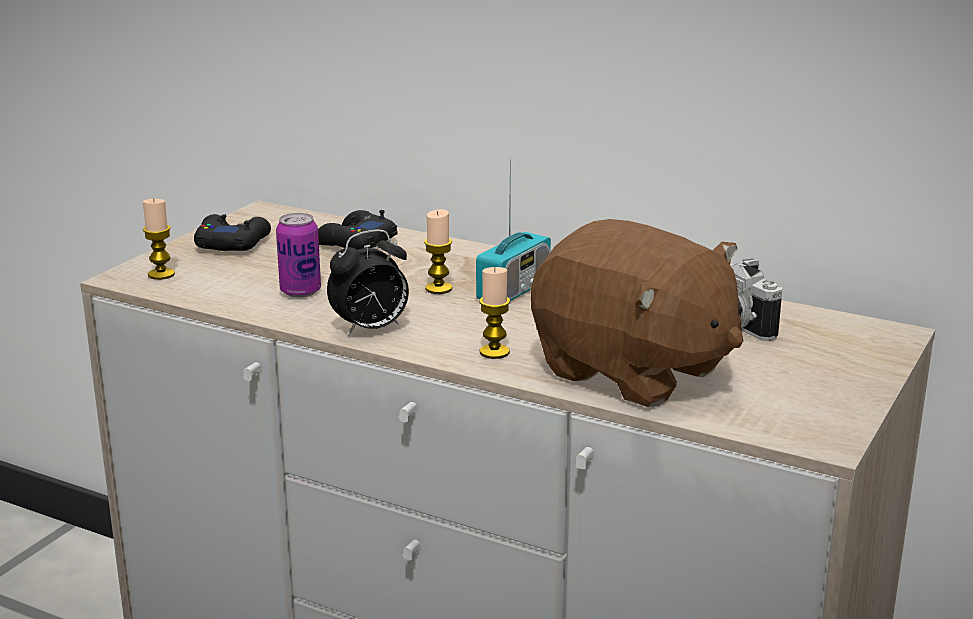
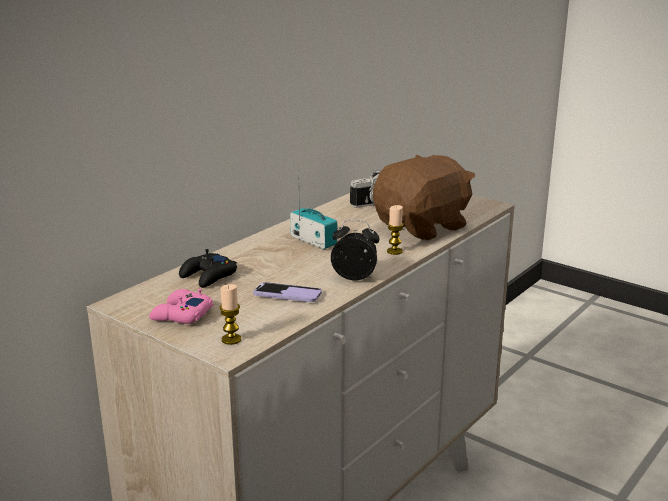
camera: 80 degrees left, 0 degrees up
(232, 243) = (181, 315): black game controller -> pink game controller
(300, 291) = (287, 294): can -> phone
(370, 329) = (355, 277): alarm clock -> alarm clock turned 60 degrees counterclockwise
(438, 289) = (302, 258): candle -> none

